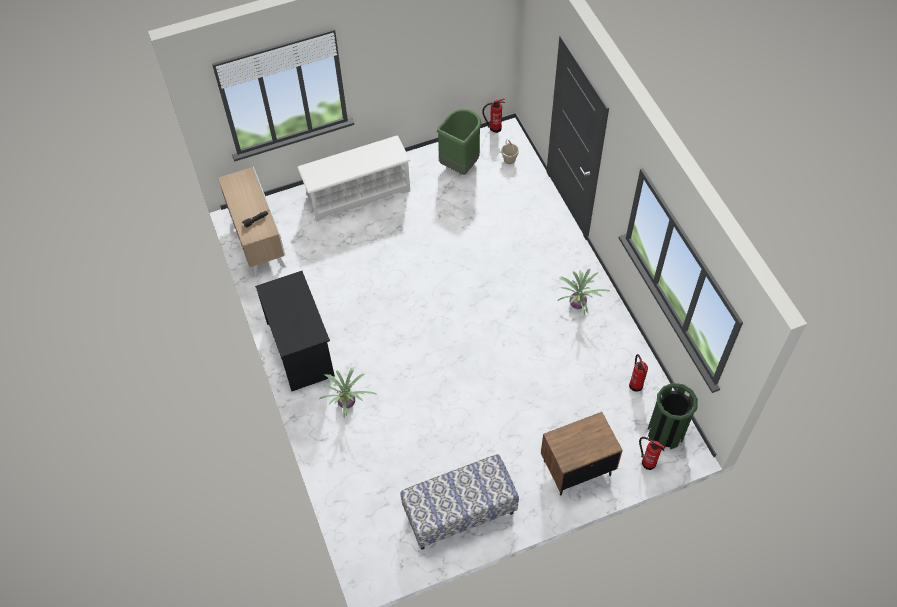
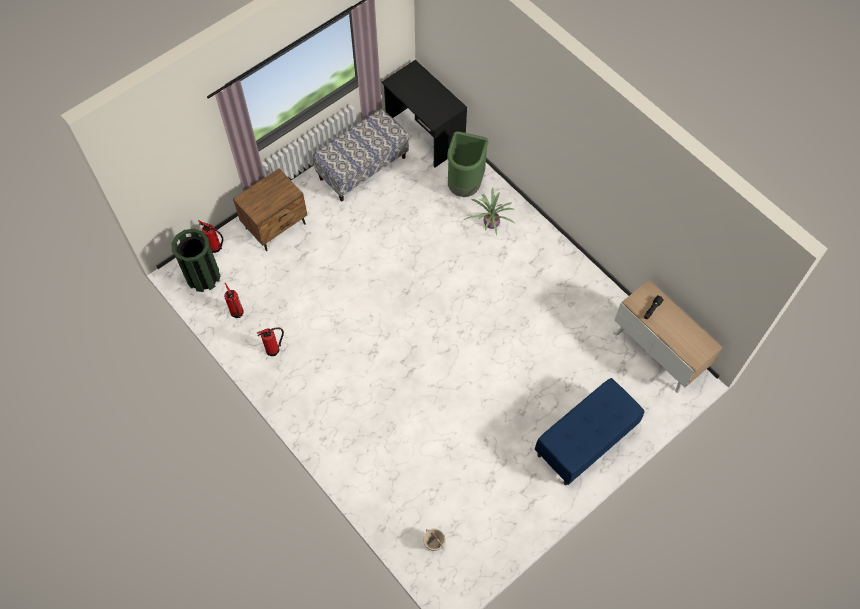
camera: 160 degrees right, 5 degrees up
(301, 348) = (555, 258): black desk -> black desk (424, 134)
(358, 193) = (585, 441): white shoe rack -> blue bench
(460, 164) = (488, 517): green trash can -> green trash can (465, 185)
(494, 128) = (468, 587): fire extinguisher -> fire extinguisher (274, 349)
(578, 304) = (309, 378): potted plant -> none

